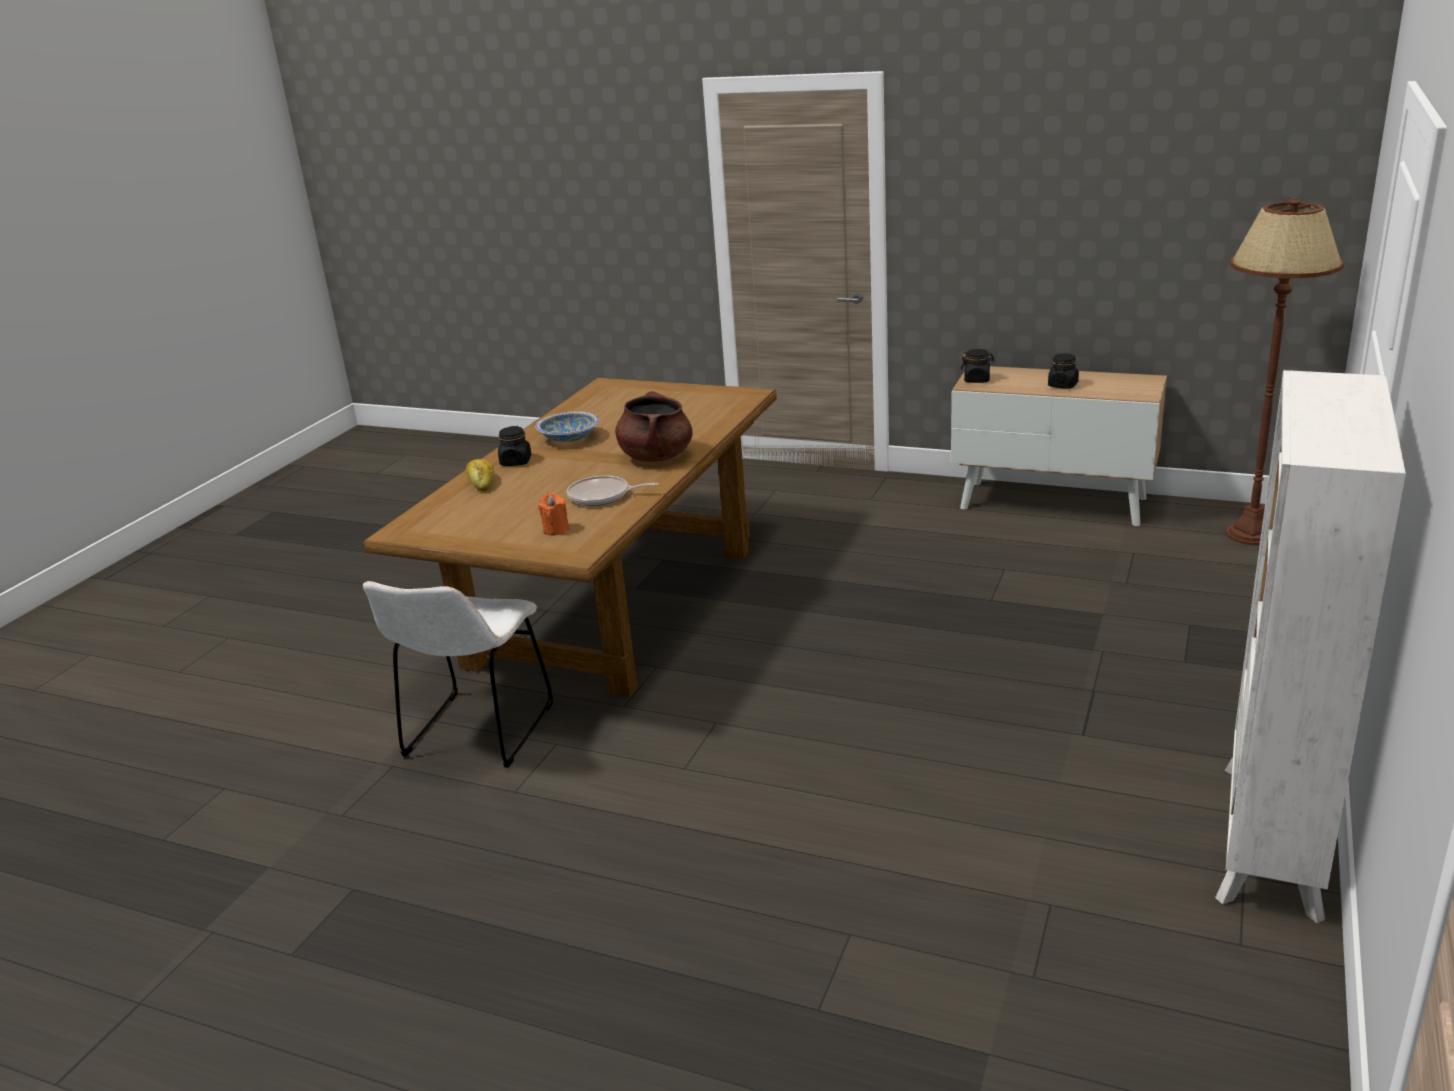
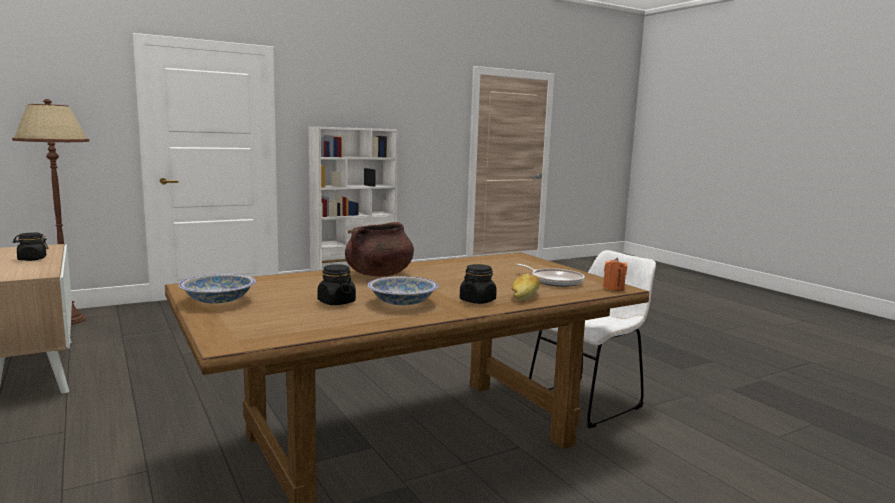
camera: 145 degrees left, 15 degrees down
(556, 530) = (513, 264): orange candle -> orange candle (613, 288)
(602, 496) = (458, 268): frying pan -> frying pan (555, 281)
(693, 394) = (219, 301): none -> bowl
(977, 380) = (25, 275): black jar -> black jar (336, 302)

